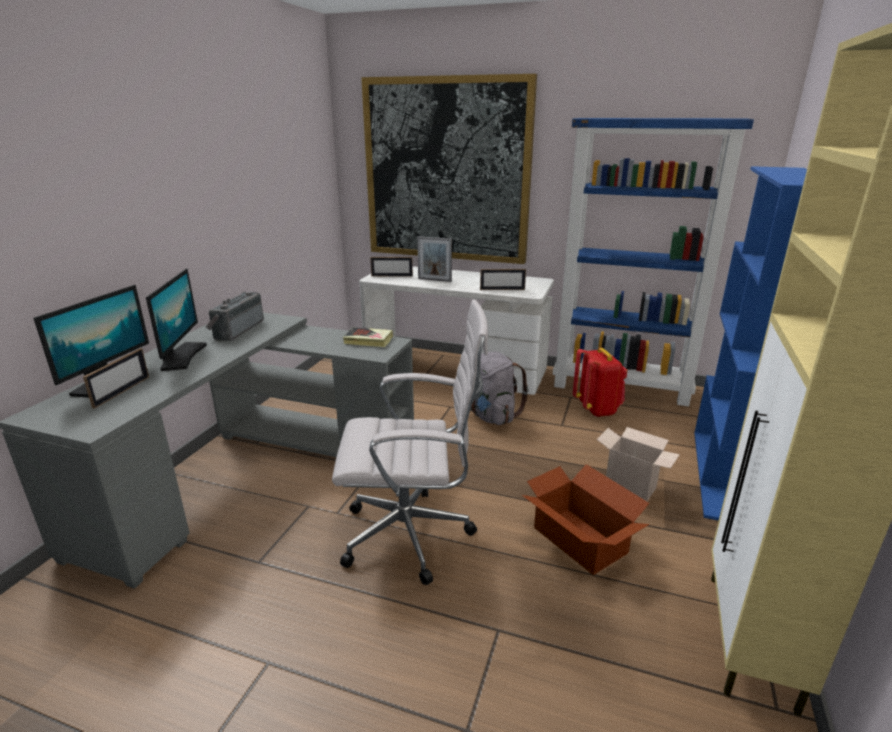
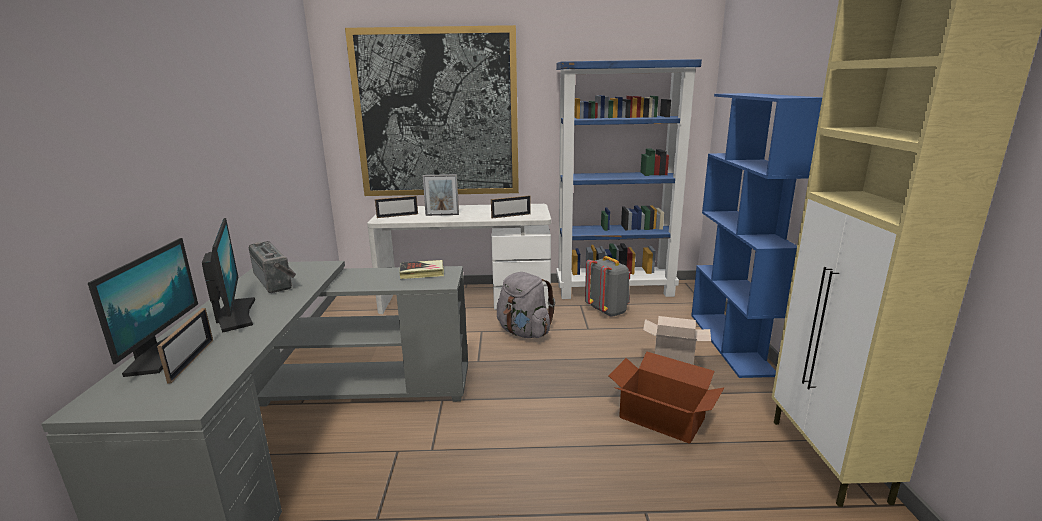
camera: 20 degrees left, 5 degrees down
(236, 329) = (276, 281): radio -> radio turned 150 degrees clockwise
(413, 535) = (519, 451): white office chair -> none
(597, 409) = (608, 311): red backpack -> grey backpack

